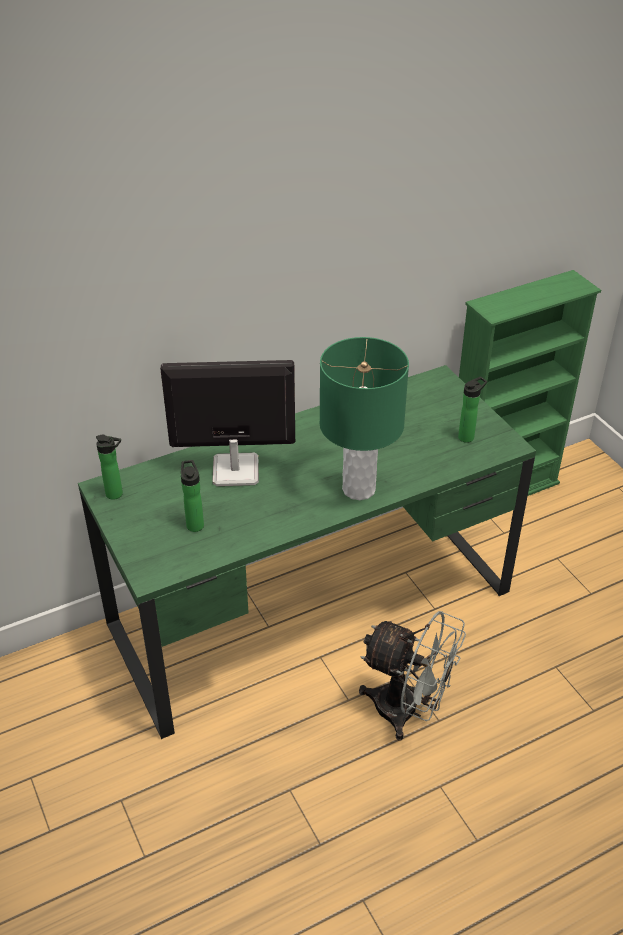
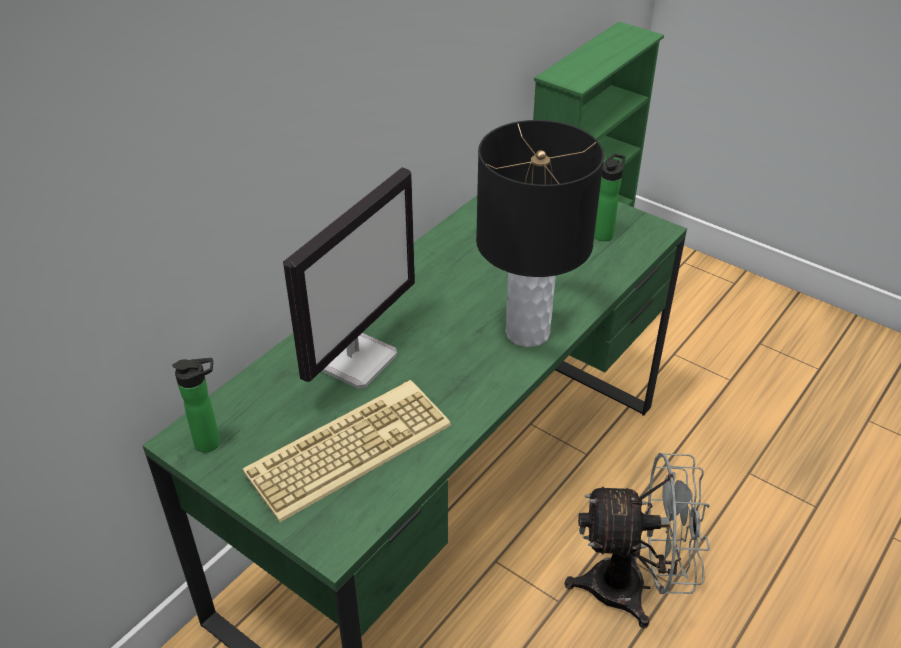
camera: 25 degrees left, 0 degrees up
(194, 524) = (349, 446): bottle -> keyboard
(234, 471) = (356, 358): monitor -> monitor turned 150 degrees clockwise
(358, 489) = (527, 332): green table lamp -> black table lamp

